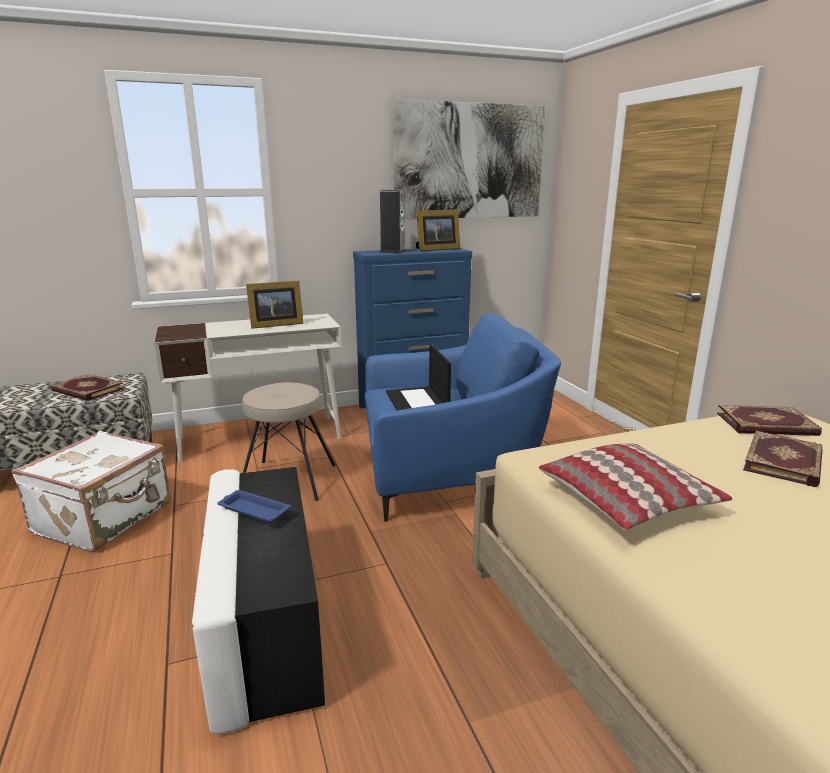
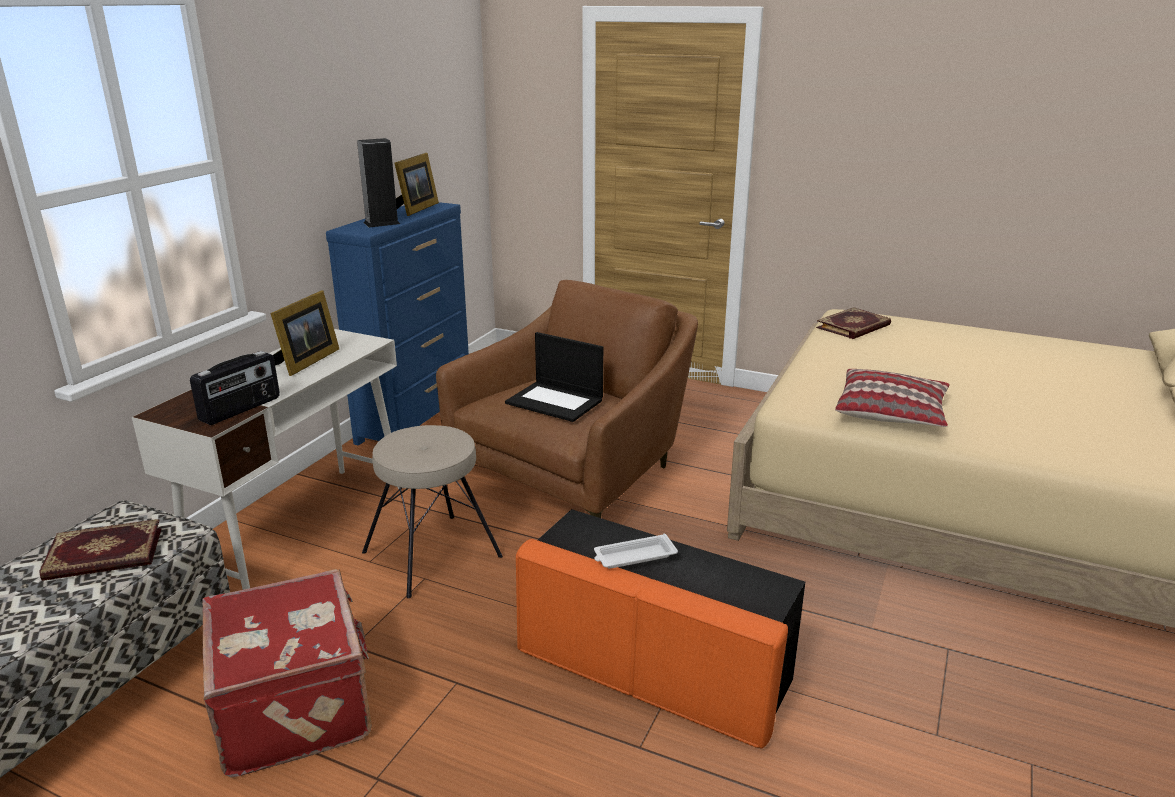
camera: 45 degrees left, 5 degrees up
(106, 518) = (297, 706): white suitcase -> red suitcase
(194, 335) = (241, 409): none -> radio
(253, 510) = (633, 556): blue tray -> white tray
(265, 623) = (654, 669): white ottoman -> orange ottoman
(449, 475) = (576, 473): blue armchair -> brown armchair
(469, 162) = (415, 86): picture -> none
(784, 462) = (905, 351): book -> none

